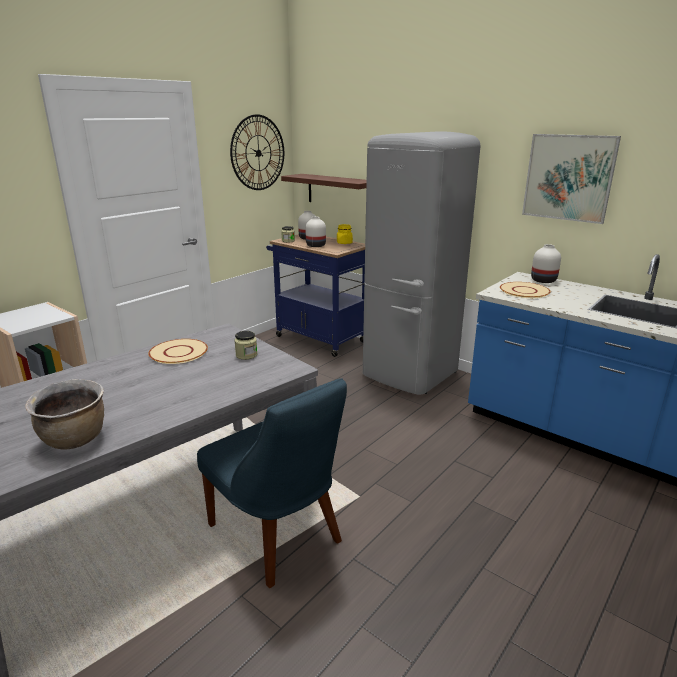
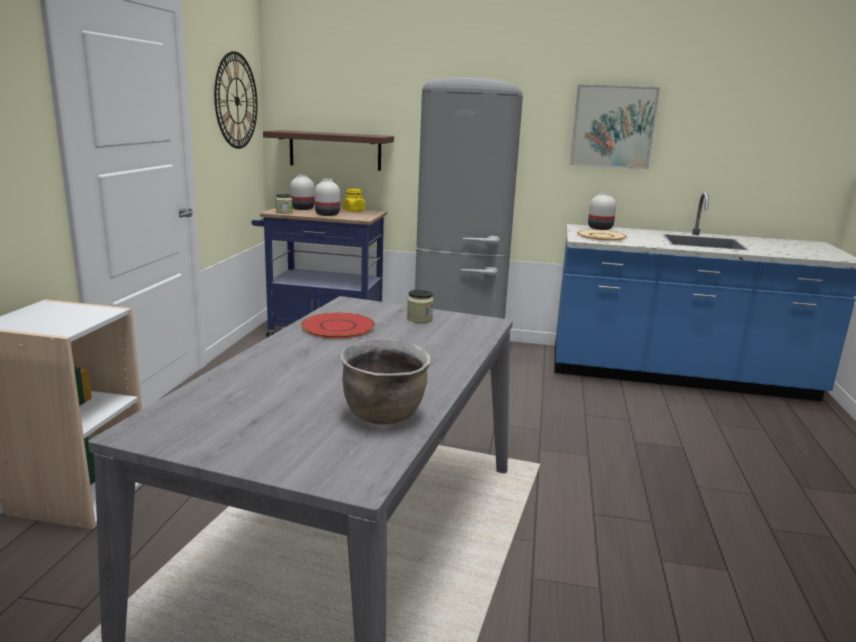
camera: 30 degrees left, 5 degrees down
(179, 352) = (338, 327): beige plate -> red plate
(278, 536) = (505, 518): blue chair -> none

